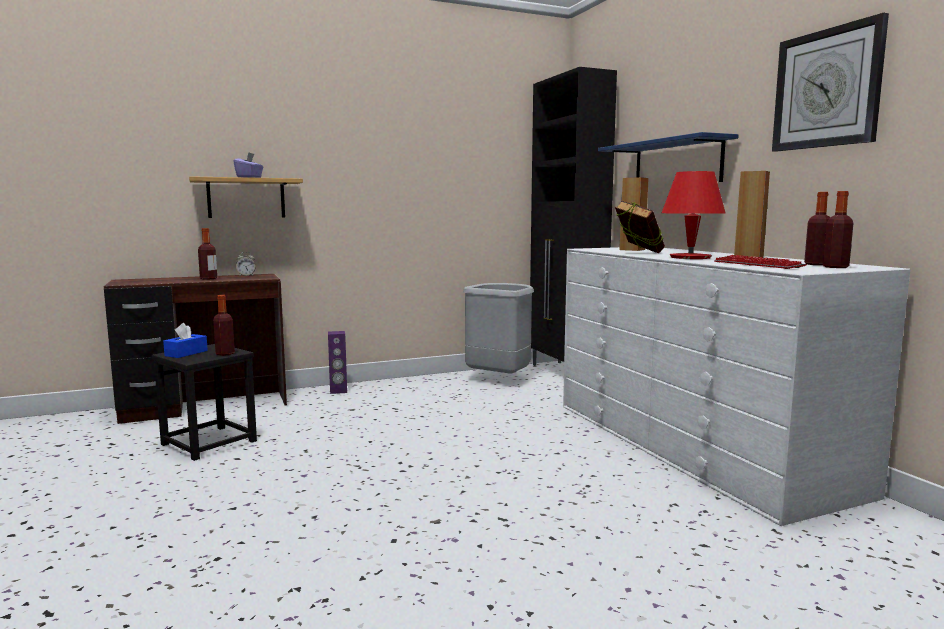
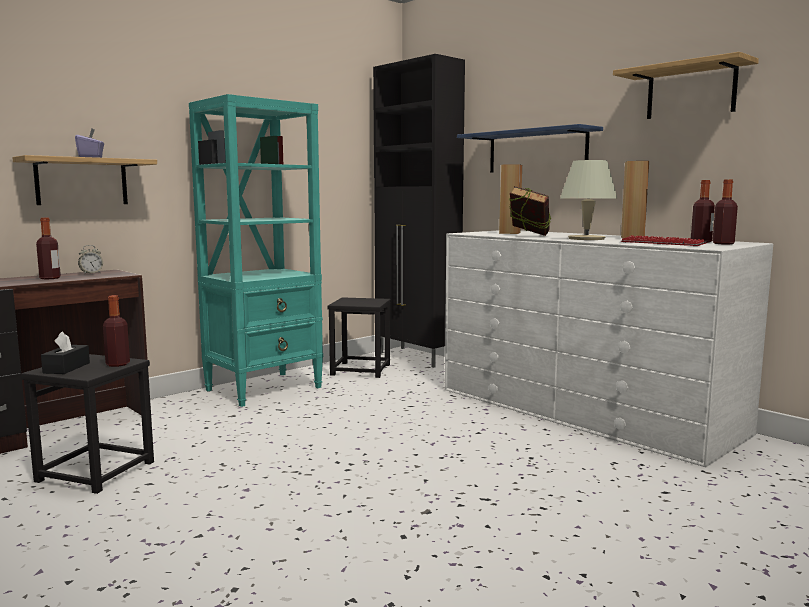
camera: 20 degrees left, 0 degrees up
(186, 353) = (66, 368): blue tissue box -> black tissue box
(338, 391) = (198, 398): purple speaker -> none
(400, 388) = (265, 388): none -> turquoise bookcase
(500, 380) = (360, 370): grey trash can -> black stool
(690, 257) = (586, 239): red table lamp -> beige table lamp
(827, 89) = (691, 91): wall clock -> shelf

